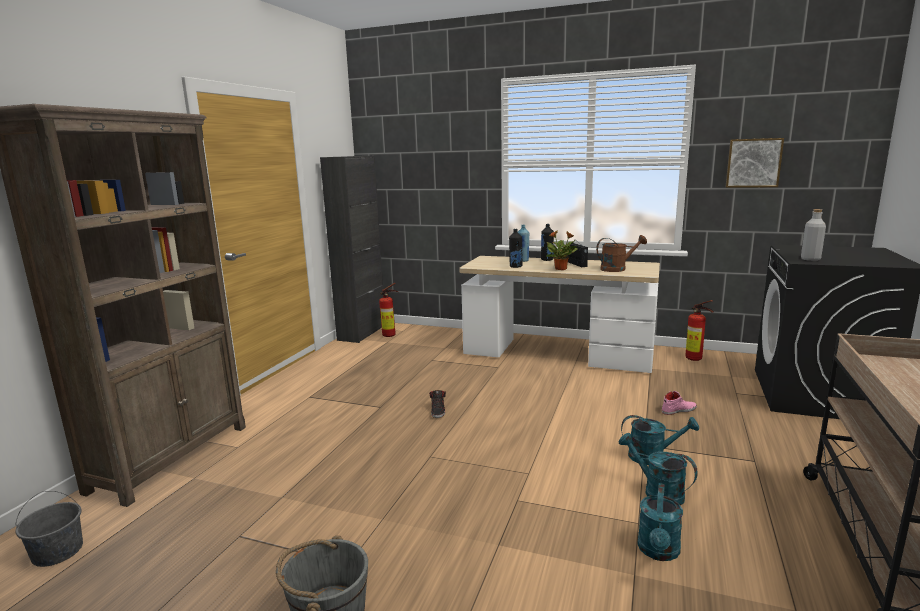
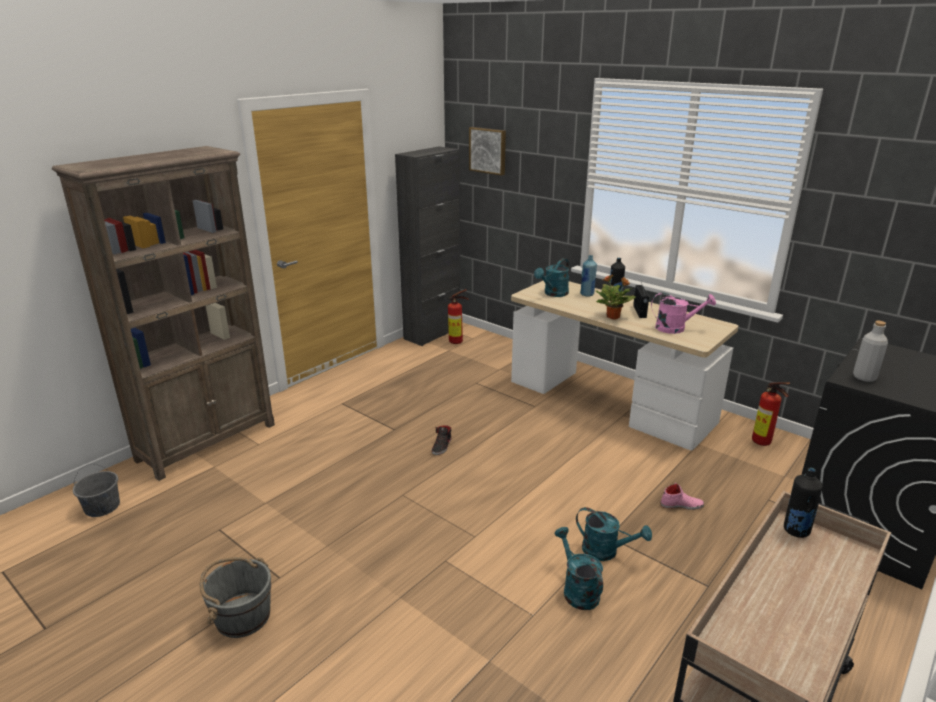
camera: 20 degrees right, 10 degrees up
(515, 266) = (569, 303): black bottle -> black bottle (795, 530)
(617, 269) = (676, 328): brown watering can -> pink watering can
(658, 552) = (527, 648): turquoise watering can -> turquoise watering can (553, 294)
(753, 163) = (878, 224): picture -> picture (488, 150)

